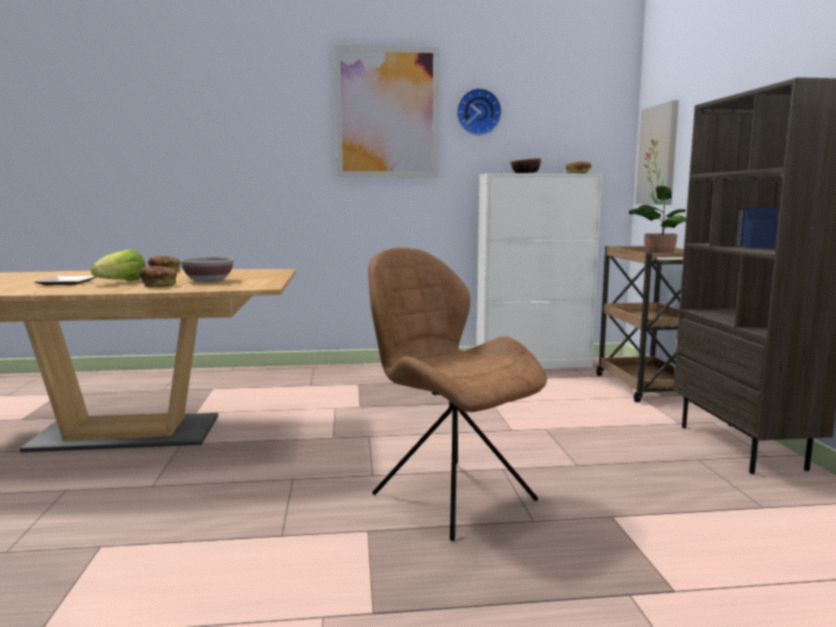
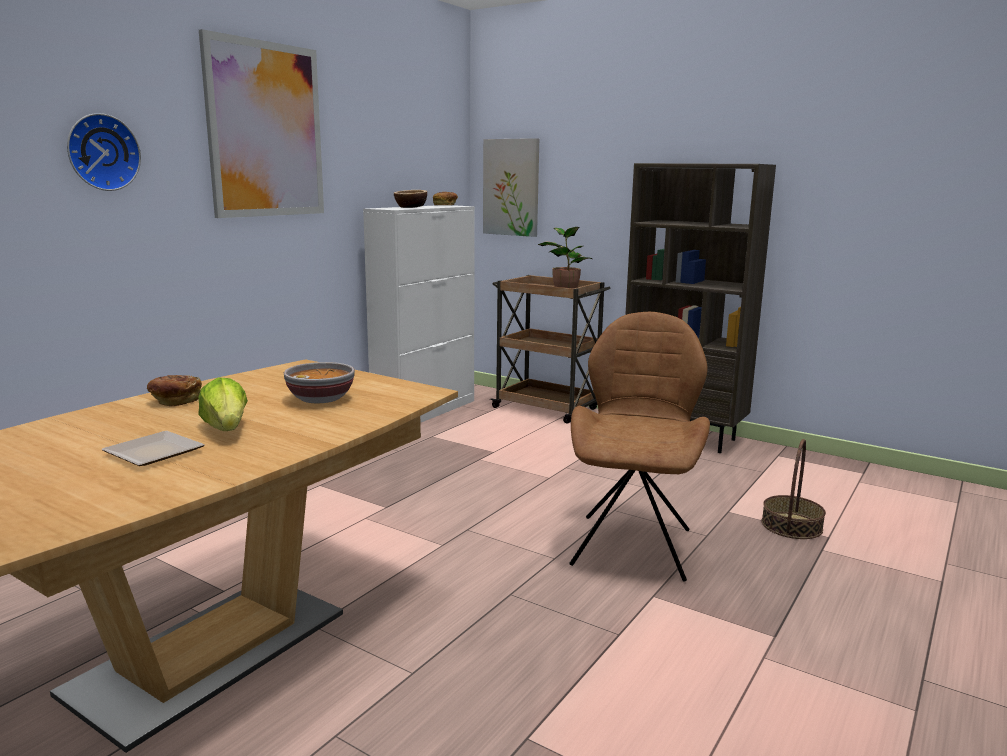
camera: 50 degrees left, 5 degrees up
(158, 285) = (309, 421): bread -> none
(450, 495) = (633, 544): brown chair -> brown chair turned 105 degrees clockwise
(478, 112) = (353, 134): wall clock -> wall clock (101, 152)
(654, 559) = (791, 525): none -> basket

